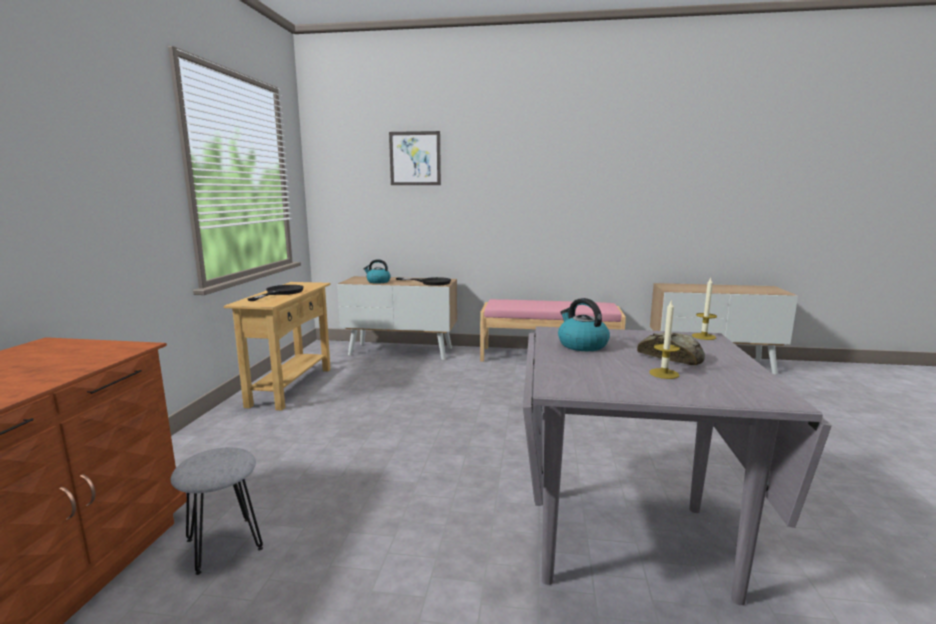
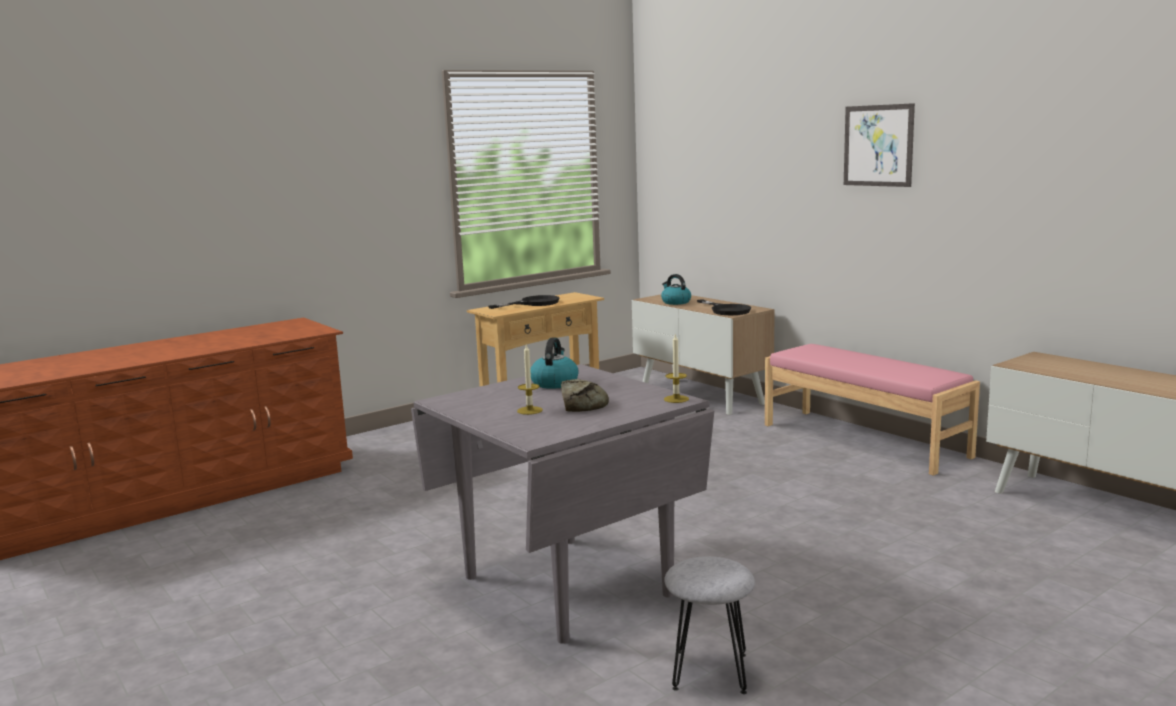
camera: 45 degrees right, 0 degrees up
(224, 544) = (347, 490): grey stool -> grey stool (710, 672)
(415, 158) = (737, 144): picture -> picture (878, 145)

